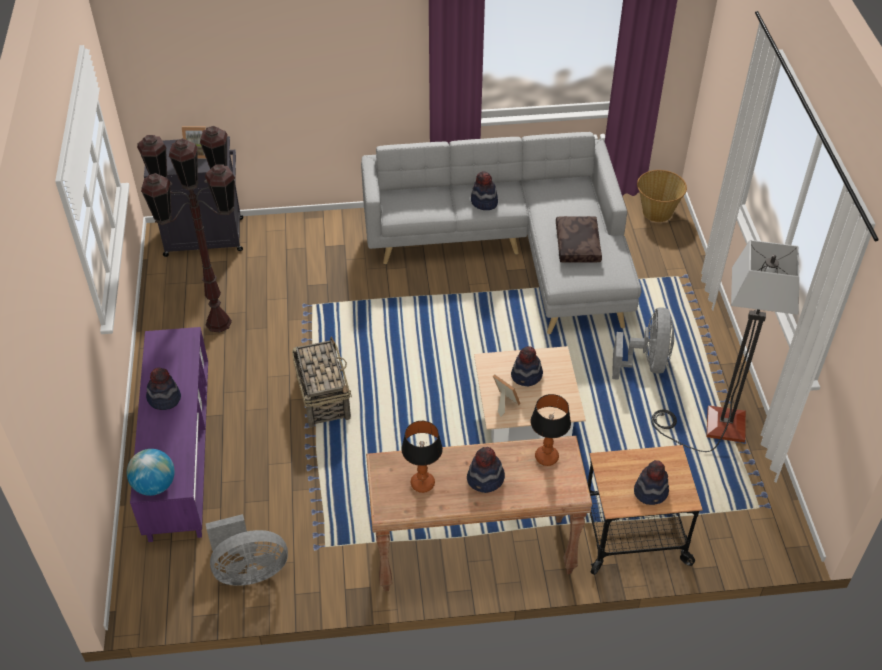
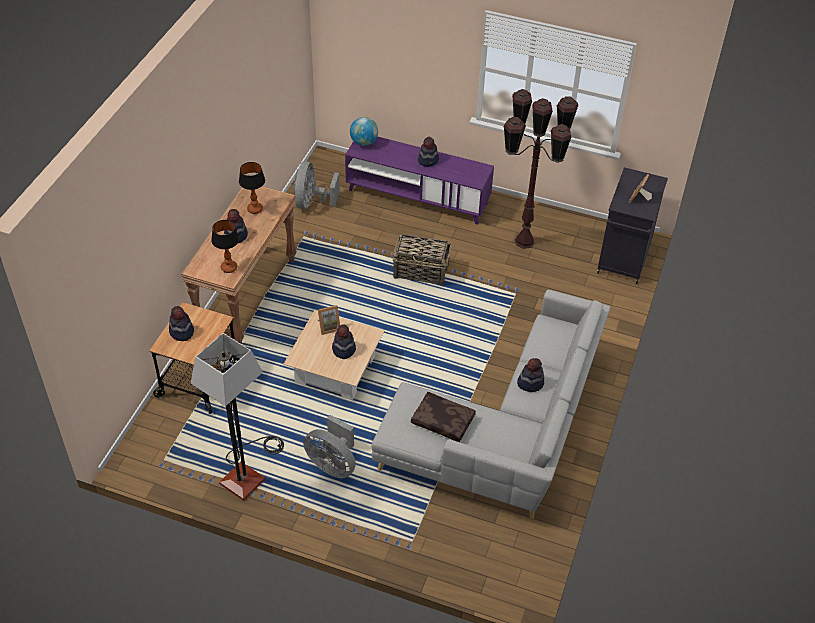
camera: 115 degrees right, 0 degrees up
(657, 212) = (504, 573): basket -> none

